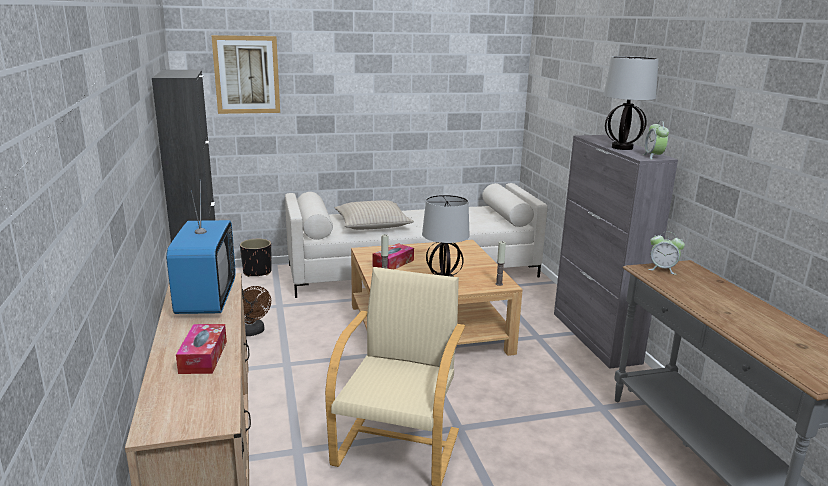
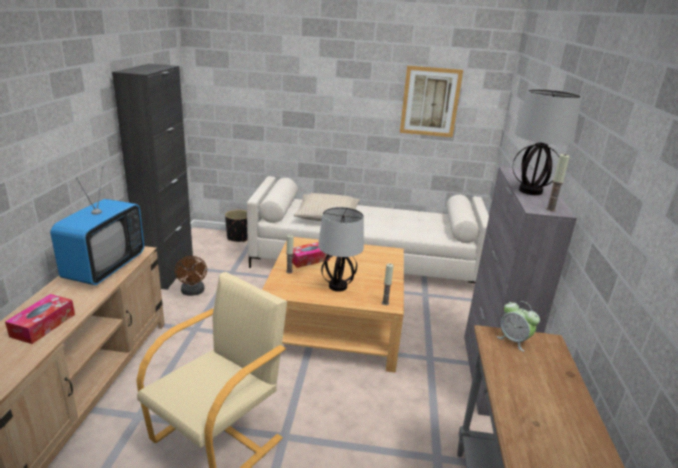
camera: 20 degrees right, 5 degrees up
(246, 75) = (242, 71): picture -> picture (430, 102)
(653, 157) = (550, 209): alarm clock -> candle

